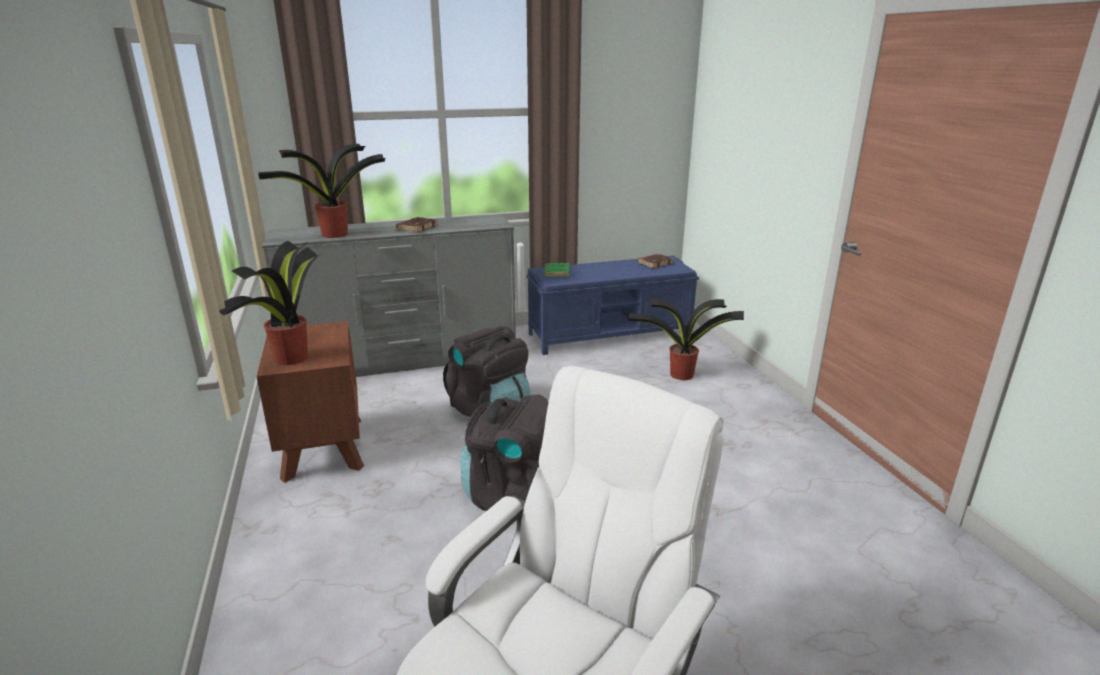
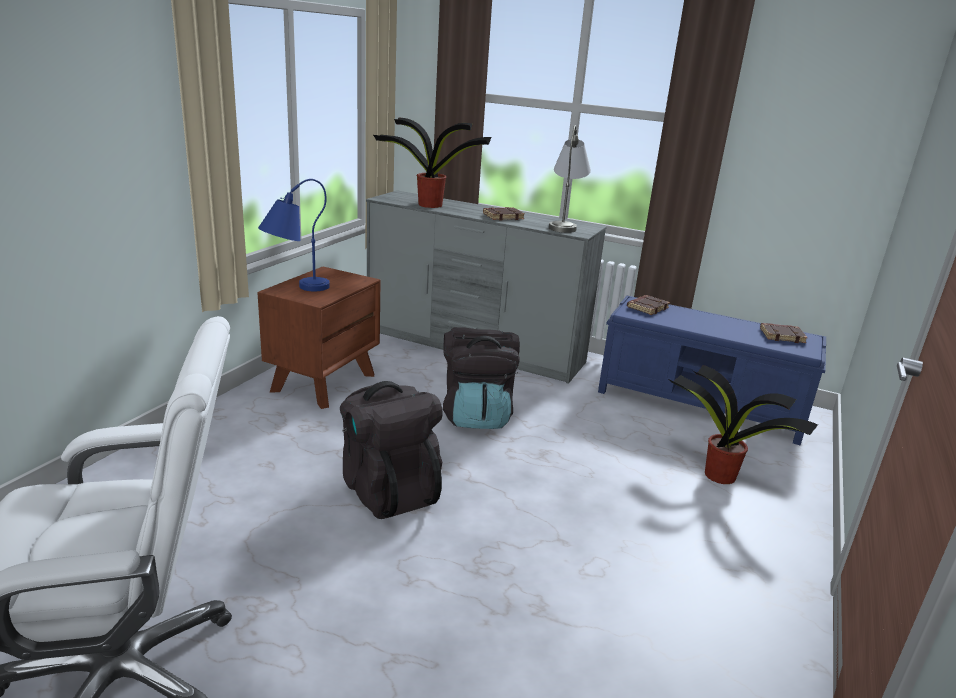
camera: 40 degrees right, 0 degrees up
(290, 359) = (295, 289): potted plant -> blue table lamp
(474, 221) = (565, 224): none -> grey table lamp
(556, 272) = (647, 307): green book -> brown book

